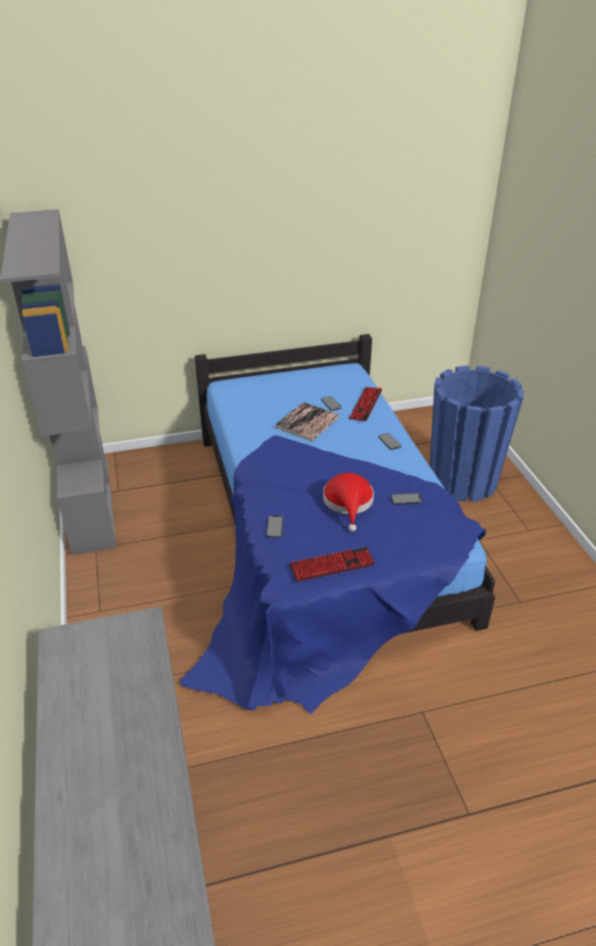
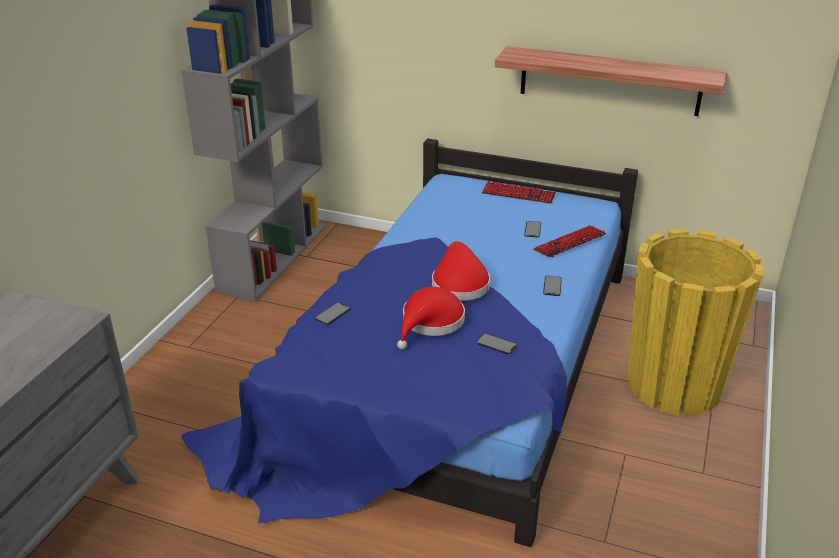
camera: 35 degrees right, 5 degrees down
(307, 422) = (485, 238): book -> none
(332, 465) = (459, 283): none -> red hat
(332, 565) = (342, 369): keyboard -> keyboard (518, 194)
(340, 271) = (609, 81): none -> shelf
(462, 480) = (674, 385): blue planter -> yellow planter

